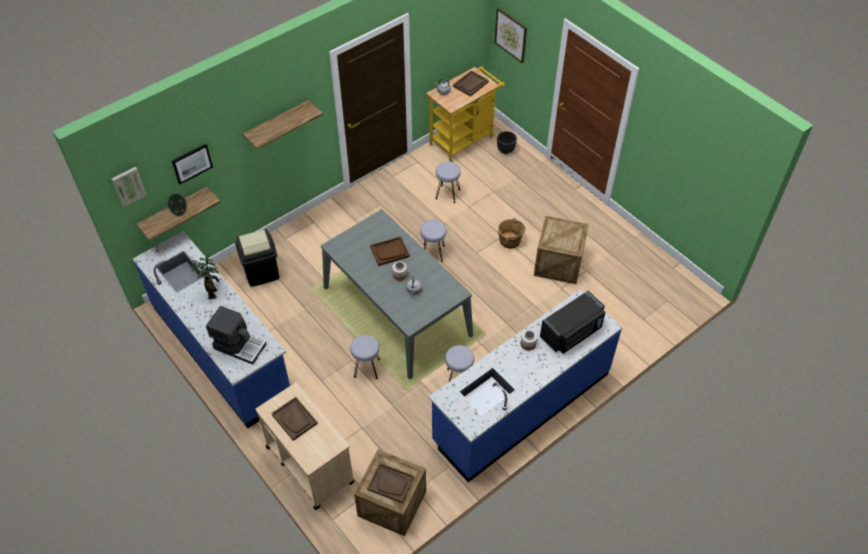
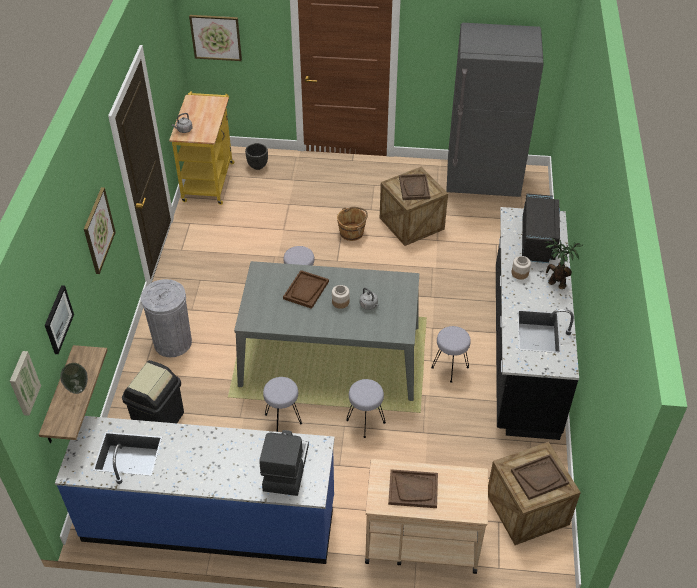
camera: 45 degrees left, 5 degrees down
(213, 291) = (190, 444): potted plant -> potted plant (555, 282)
(239, 346) = (285, 468): coffee machine -> coffee machine turned 60 degrees counterclockwise
(277, 124) = (98, 230): shelf -> picture
(321, 232) = (173, 342): none -> grey trash can
(447, 194) = (251, 231): grey stool -> grey stool (282, 419)
(470, 84) = (201, 110): brown tray -> brown tray (414, 188)
(521, 407) = (523, 350): blue counter -> black counter
(651, 270) = (483, 181): none -> grey fridge

